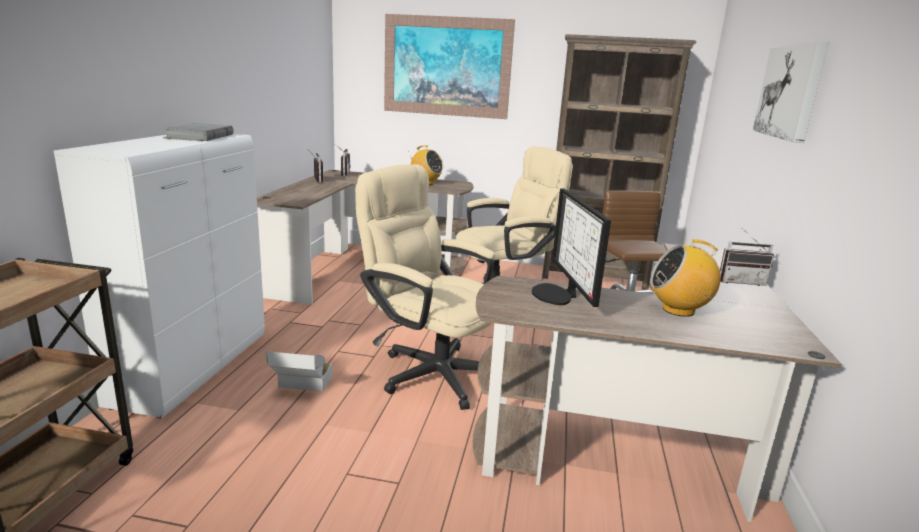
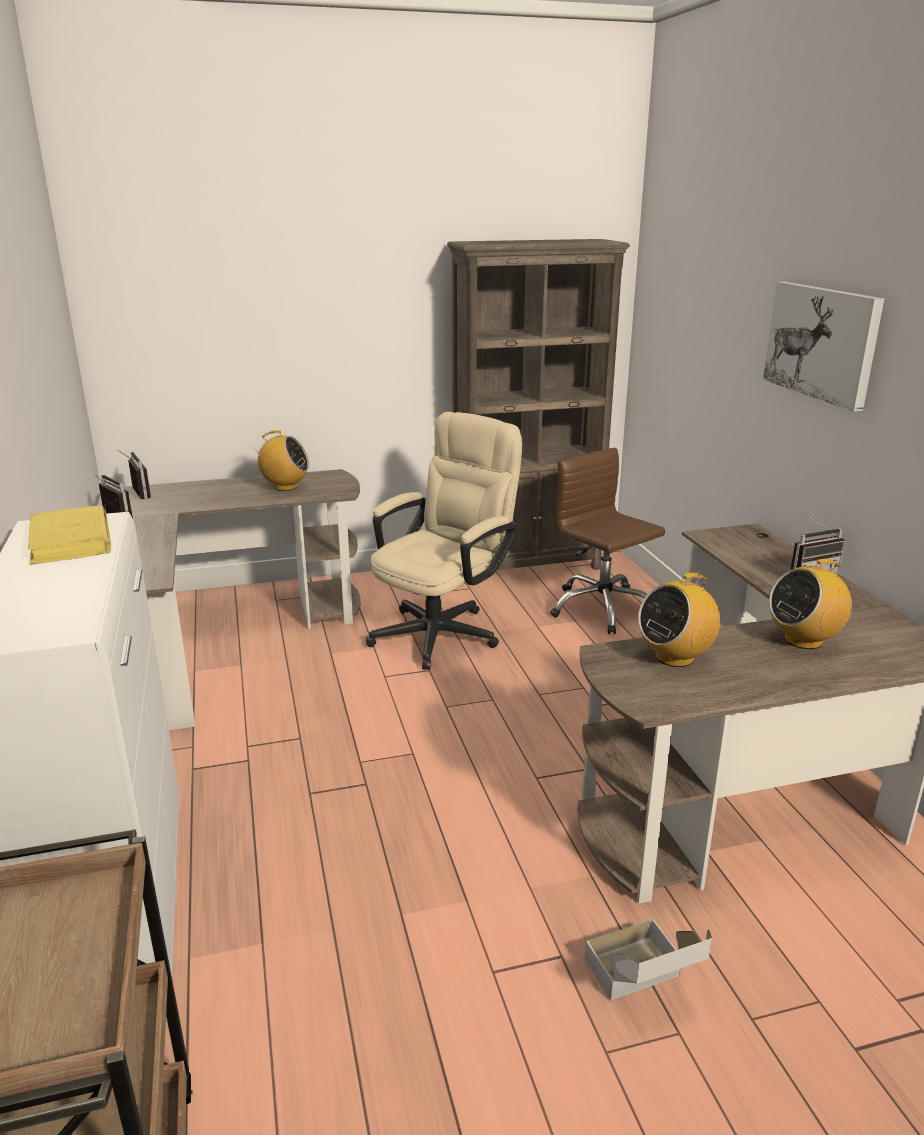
camera: 25 degrees left, 5 degrees up
(200, 136) = (71, 541): grey book -> yellow book
(301, 388) = (316, 872): cardboard box -> cardboard box (642, 985)
(429, 371) = (456, 780): beige office chair -> none
(447, 67) = (273, 299): picture -> none
(558, 295) = (675, 657): monitor -> radio

